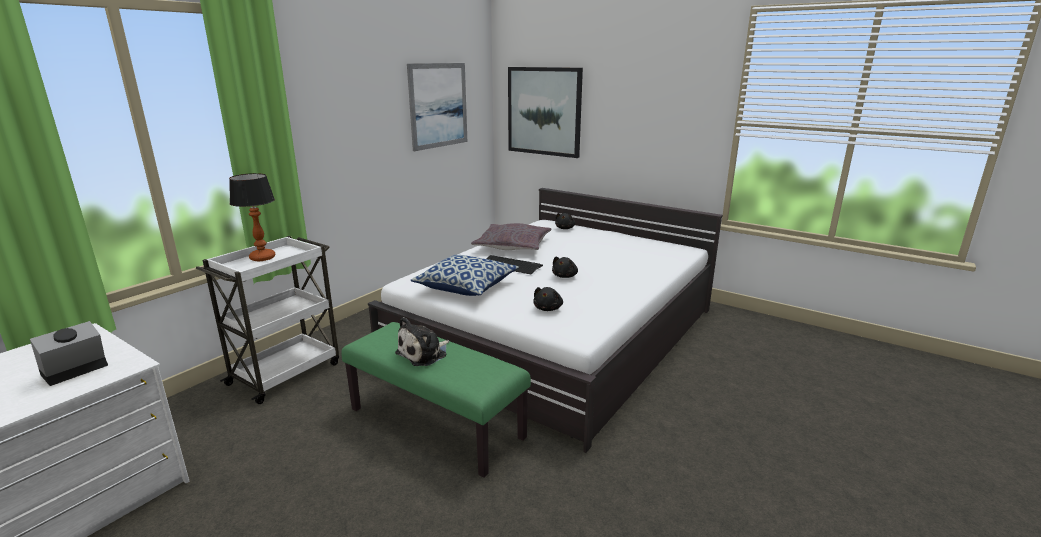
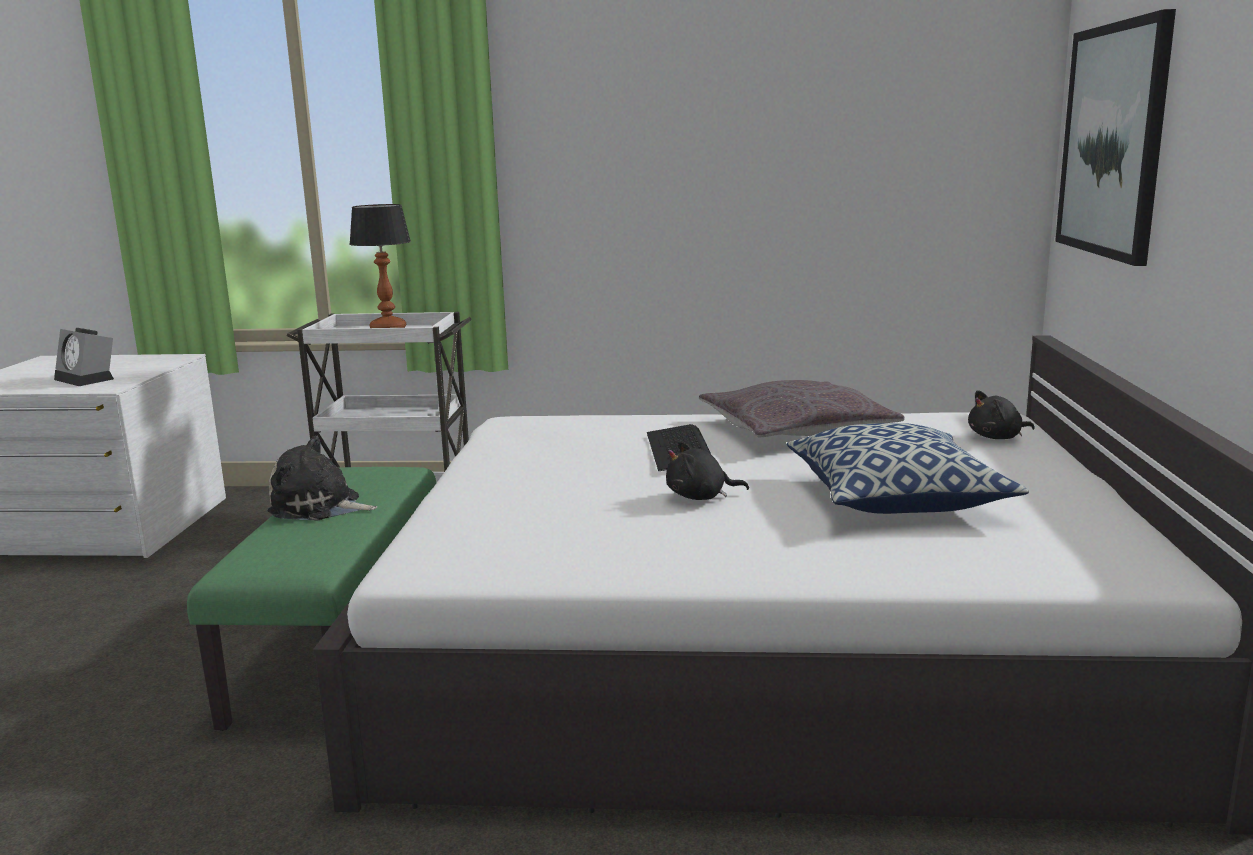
camera: 60 degrees right, 5 degrees down
(73, 372) = (88, 379): alarm clock -> alarm clock turned 150 degrees counterclockwise
(438, 105) = (861, 125): picture -> none
(466, 287) = (538, 451): pillow -> pillow (896, 498)
(548, 308) = (514, 520): black plush toy -> none

